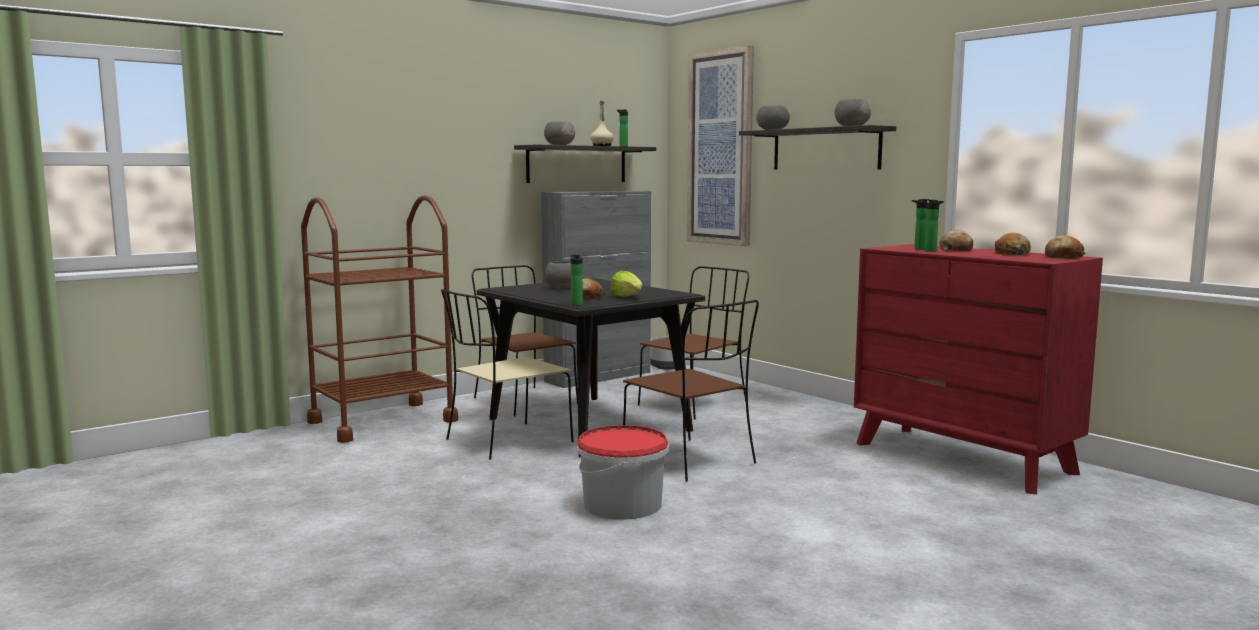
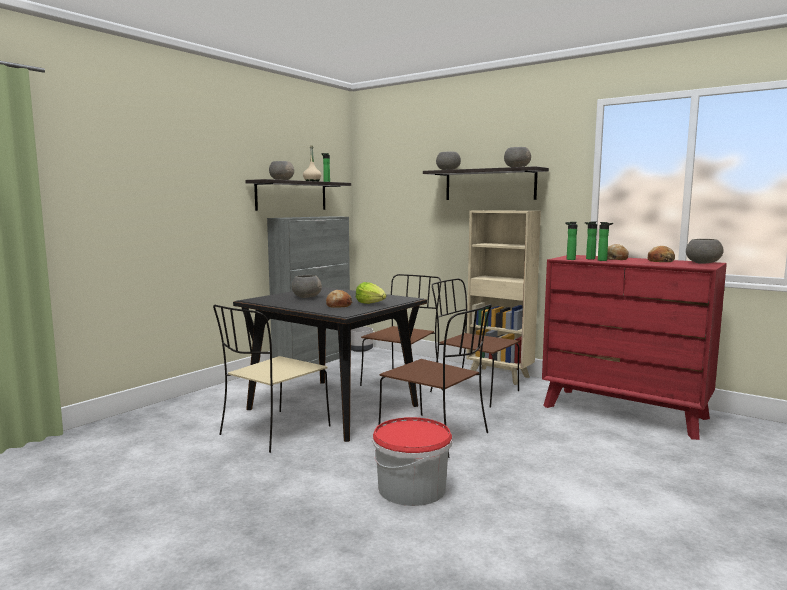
camera: 15 degrees left, 0 degrees up
(382, 421) = (150, 421): brown cart -> none
(523, 401) = (266, 389): brown chair -> brown chair (472, 391)
(576, 304) = (338, 313): bottle -> bottle (569, 259)
(721, 148) = (400, 184): picture -> none
(828, 408) = (500, 376): none -> beige bookcase
(1063, 257) = (702, 263): bread -> grey bowl

